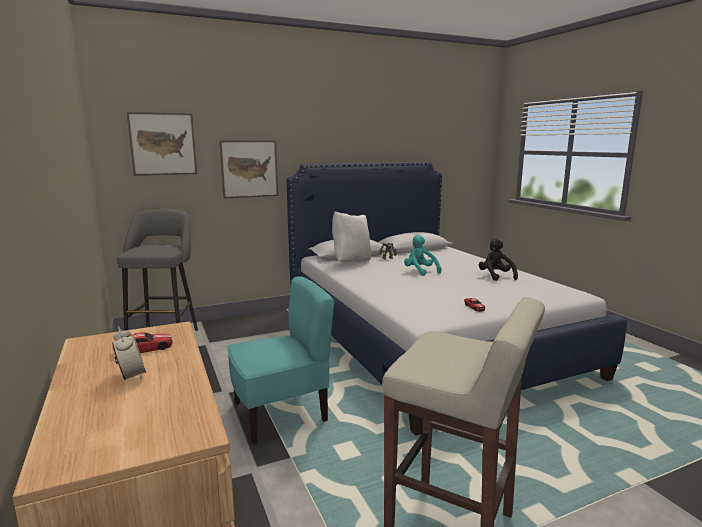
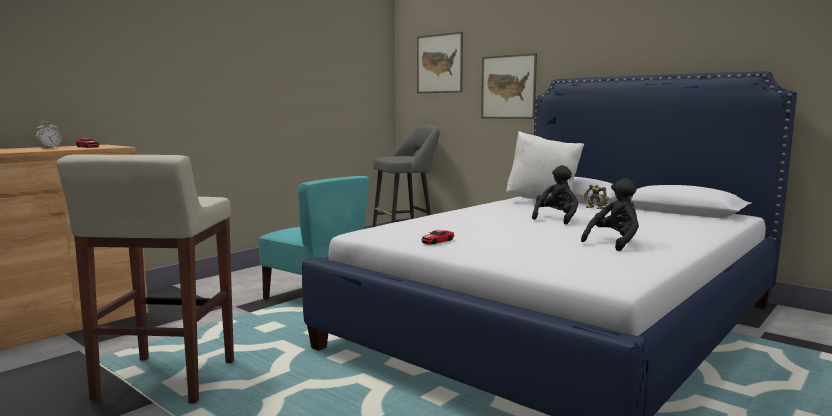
camera: 65 degrees right, 5 degrees down
(420, 271) = (556, 219): turquoise plush toy -> black plush toy

